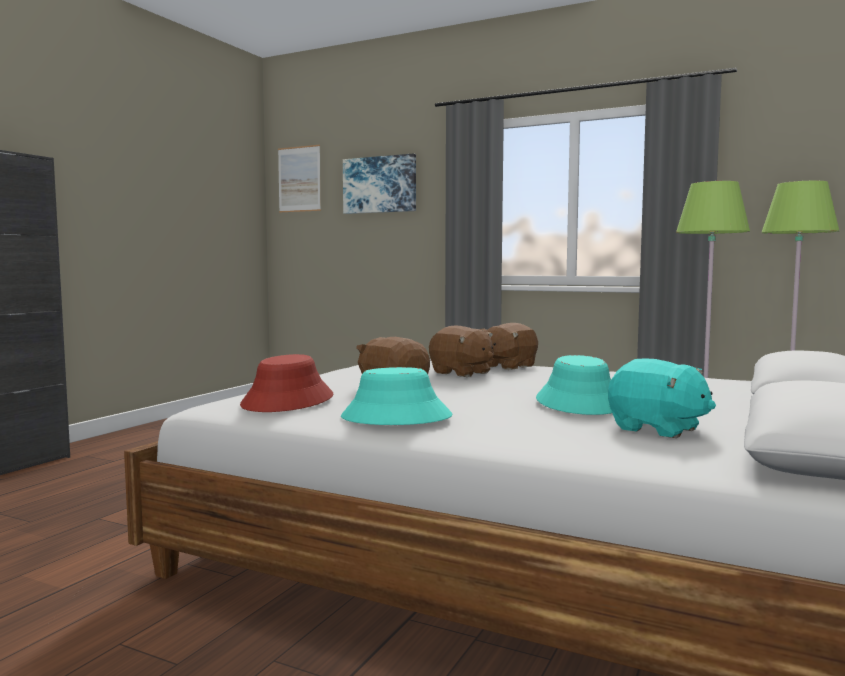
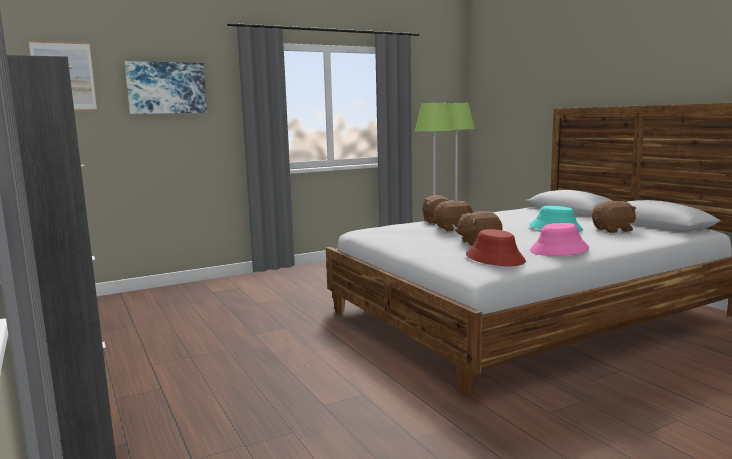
camera: 55 degrees left, 5 degrees up
(395, 418) = (559, 250): turquoise hat -> pink hat
(657, 429) = (613, 230): turquoise plush toy -> brown plush toy

